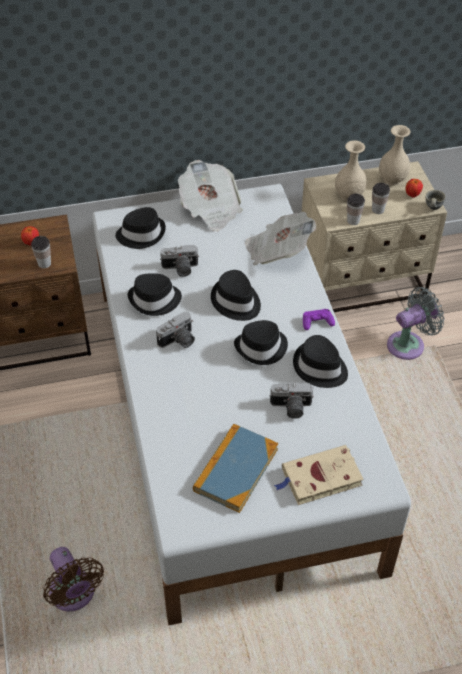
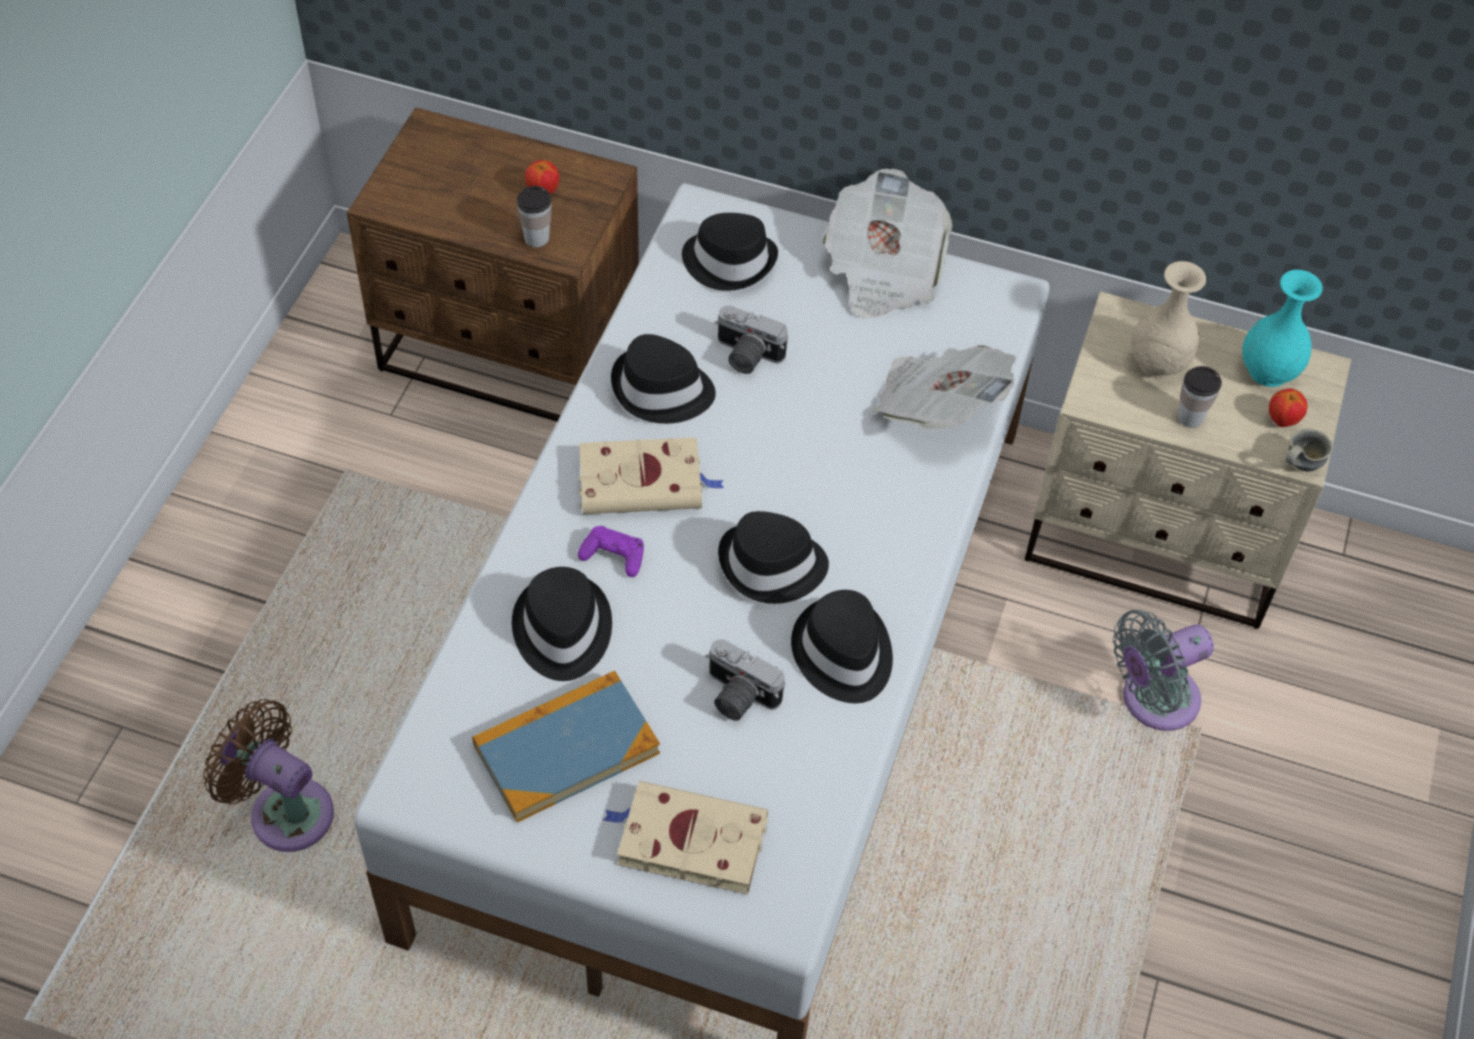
camera: 30 degrees right, 5 degrees up
(74, 595) = (285, 810): brown fan -> brown fan turned 120 degrees clockwise
(178, 341) = (644, 482): camera -> beige book
(236, 302) = (793, 462): black hat -> black hat (561, 630)
(317, 322) = (904, 570): purple game controller -> purple game controller (613, 555)
(353, 221) = (1125, 416): cup -> none
(392, 179) = (1269, 371): beige vase -> turquoise vase
(409, 344) = (1152, 701): grey fan -> grey fan turned 150 degrees clockwise

